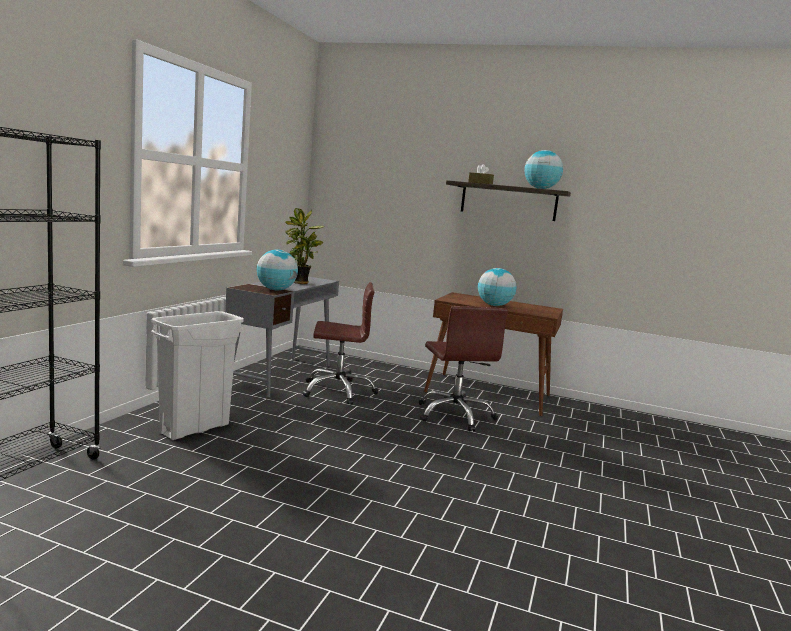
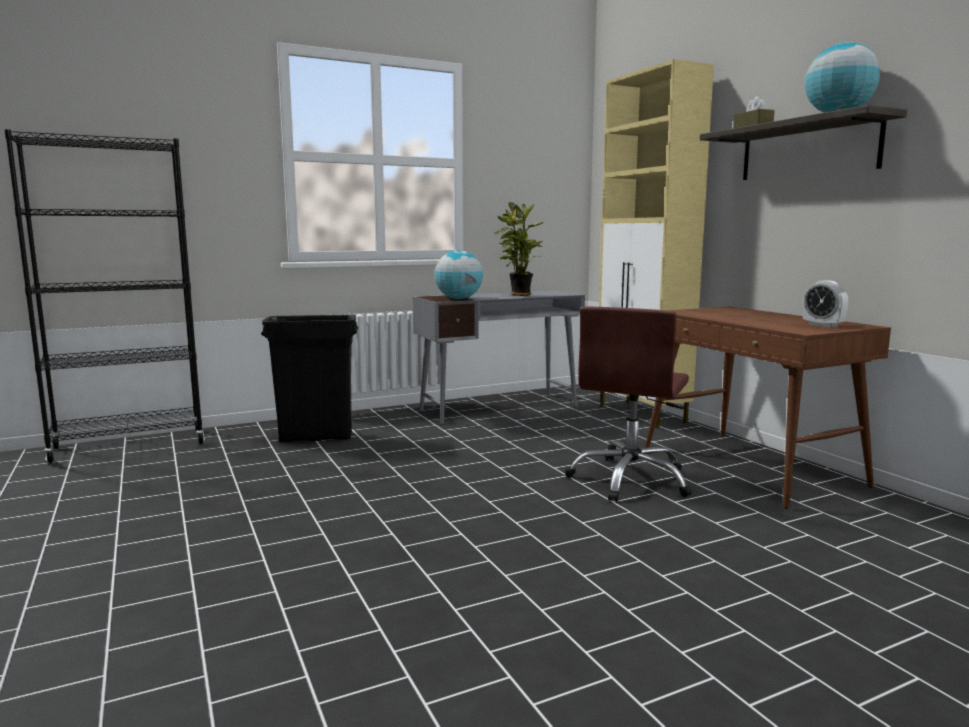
camera: 45 degrees right, 0 degrees up
(195, 429) = (317, 437): white trash can -> black trash can
(338, 391) = (530, 430): brown office chair -> none
(379, 367) = (642, 414): none -> beige cabinet
(494, 305) = (739, 319): globe -> none
(539, 309) = (822, 325): none -> alarm clock

